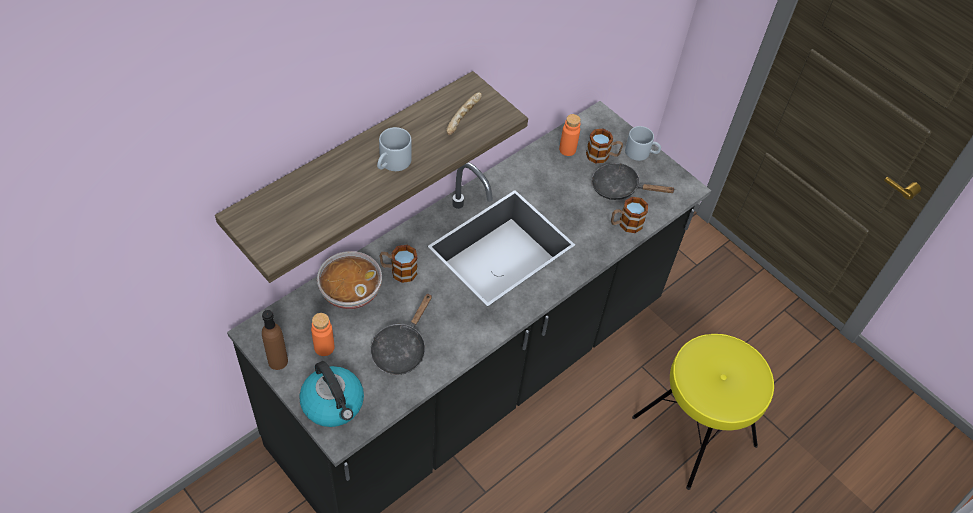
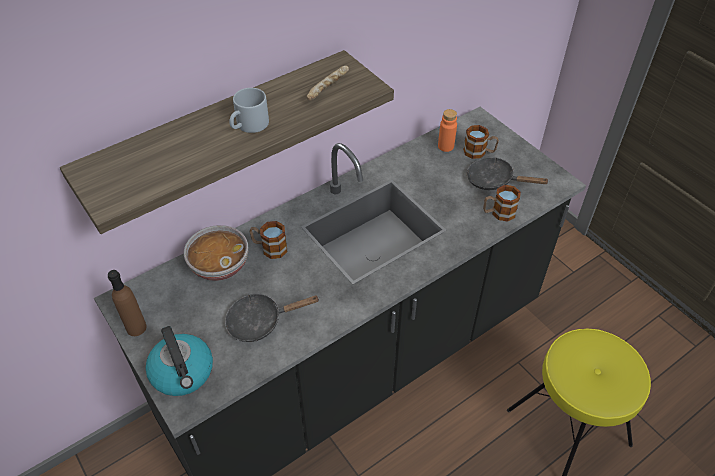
camera: 10 degrees right, 5 degrees down
(324, 347) = (184, 316): orange bottle -> none
(401, 349) = (260, 321): black frying pan -> black frying pan turned 45 degrees clockwise
(641, 152) = (517, 150): grey mug -> none

